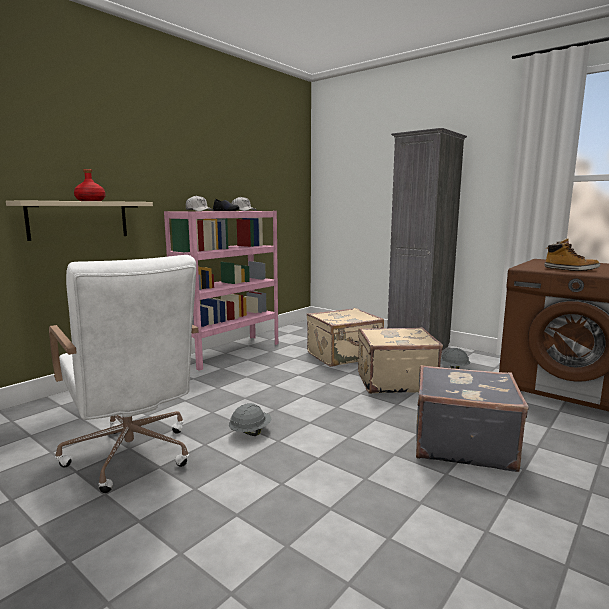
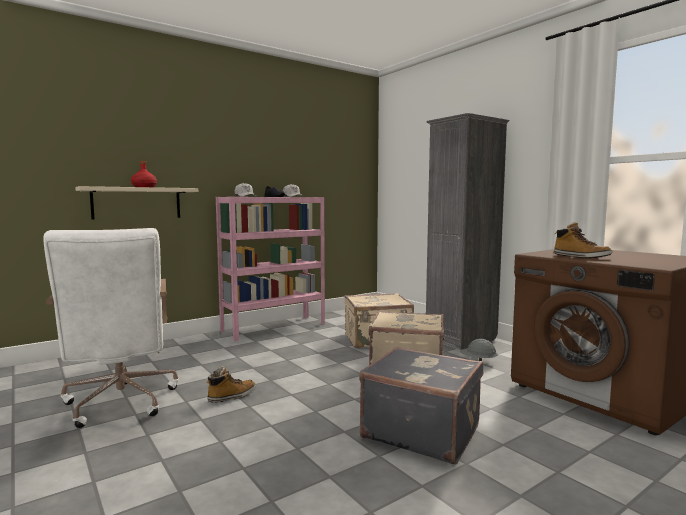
camera: 15 degrees right, 5 degrees down
(250, 432) = (231, 396): grey hard hat -> boot

